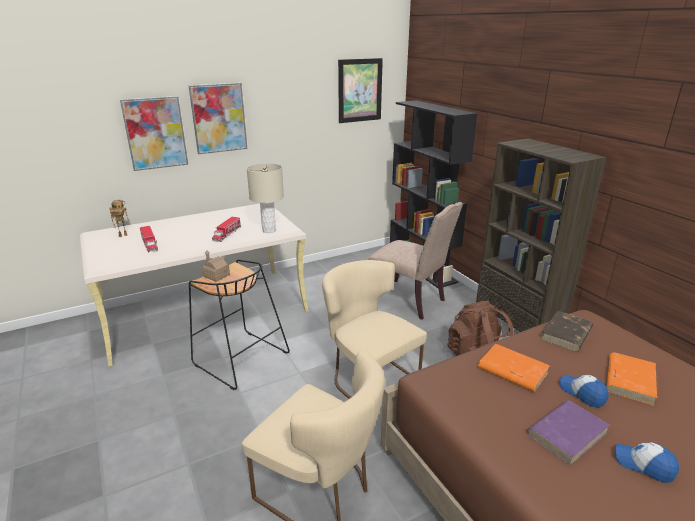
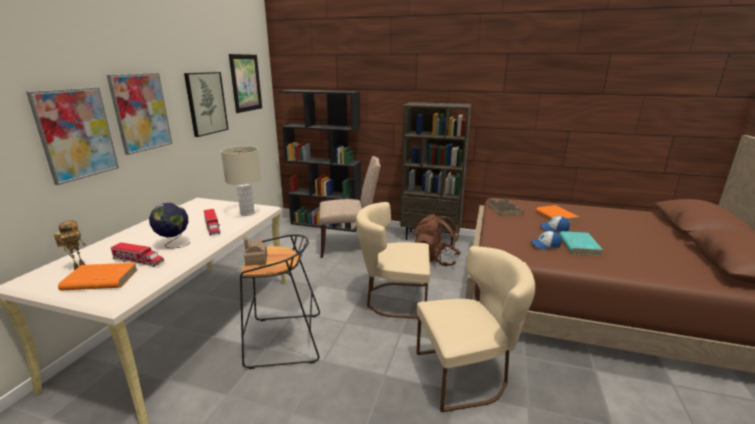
camera: 45 degrees left, 5 degrees down
(185, 239) = (174, 244): none -> globe
(297, 112) = (206, 103): none -> picture
(512, 370) = (517, 233): orange book -> orange book (100, 280)
(567, 433) = (579, 245): purple book -> turquoise book
(643, 465) = (614, 242): cap -> cap (545, 245)

